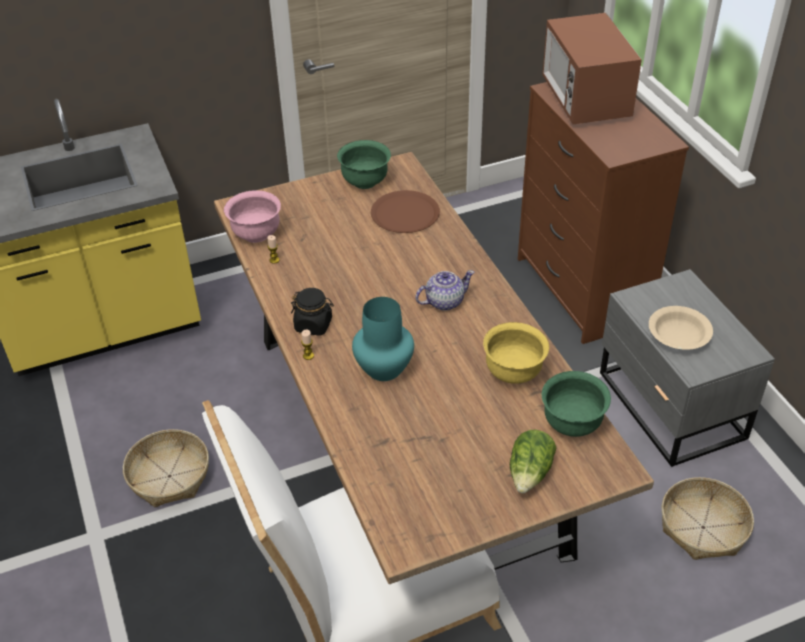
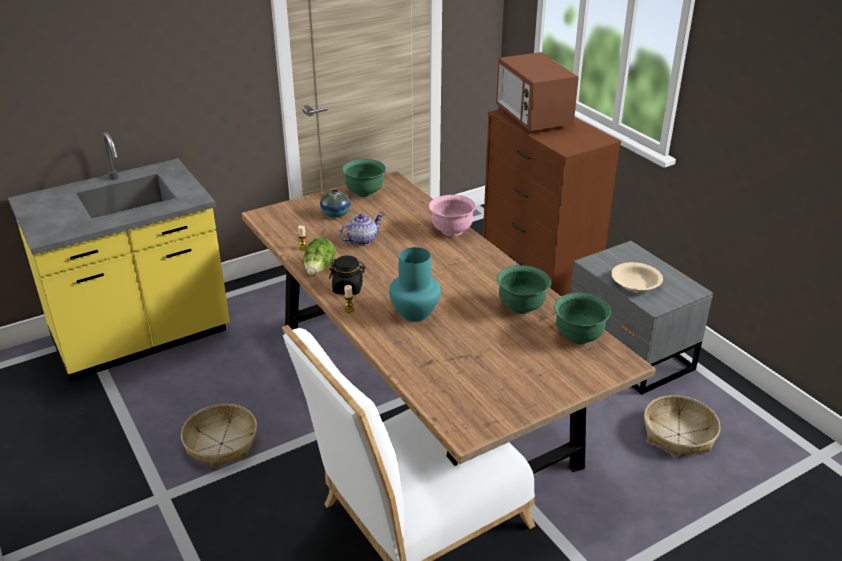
camera: 10 degrees left, 10 degrees down
(256, 234) = (283, 232): pink bowl -> pink bowl (451, 230)
(323, 212) = (335, 214): none -> vase
(405, 213) = (403, 210): brown plate -> none
(444, 301) = (451, 265): teapot -> teapot (361, 240)
(513, 373) = (521, 307): yellow bowl -> green bowl
(530, 473) = (555, 372): lettuce -> lettuce (319, 269)

